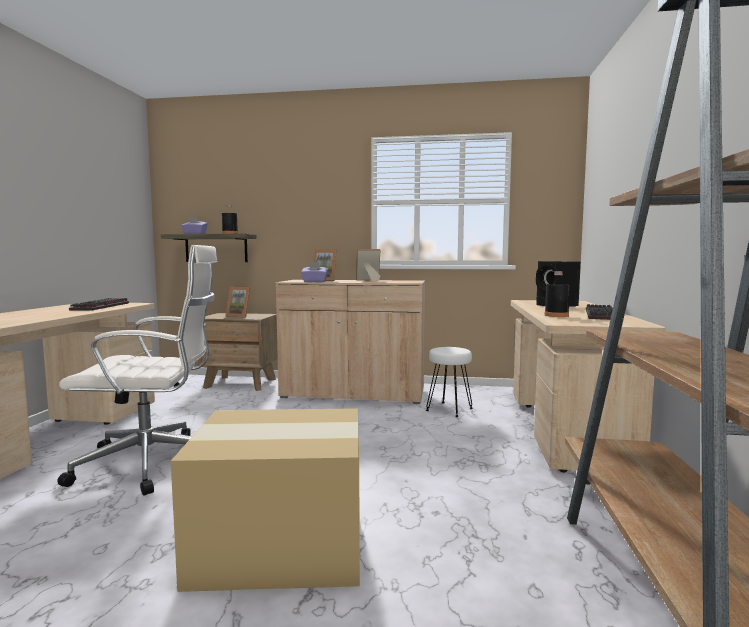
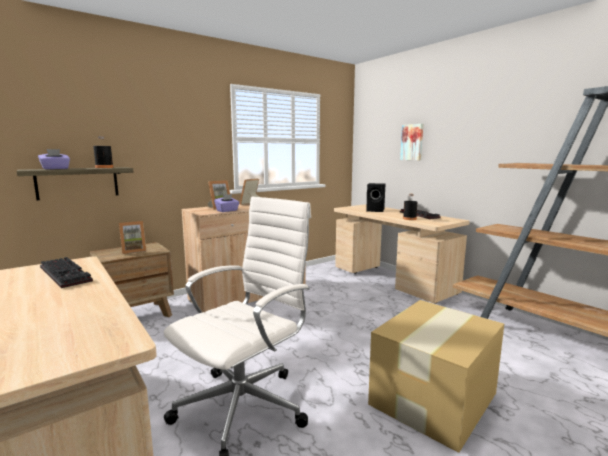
camera: 45 degrees left, 5 degrees up
(449, 409) = (325, 287): white stool -> none
(623, 186) = (412, 142): none -> picture

